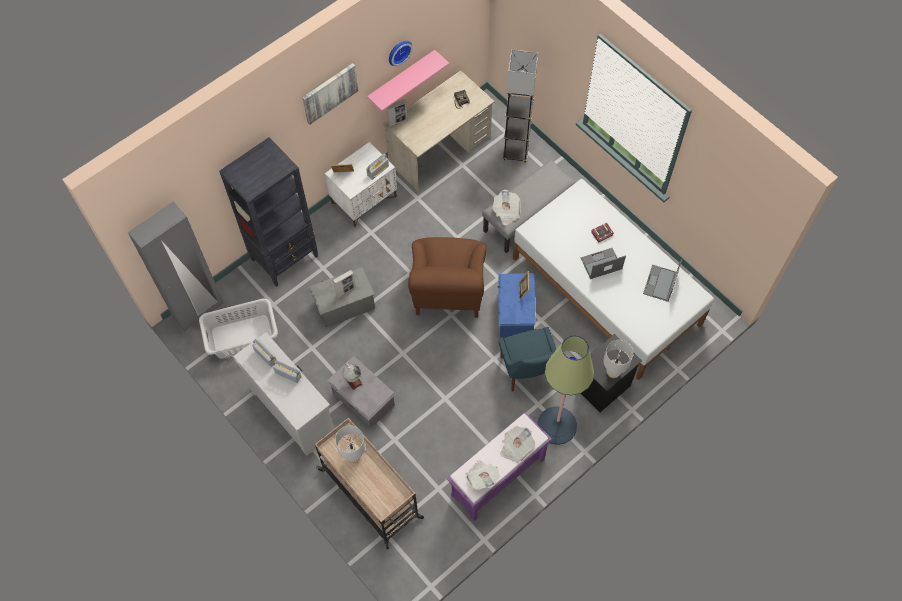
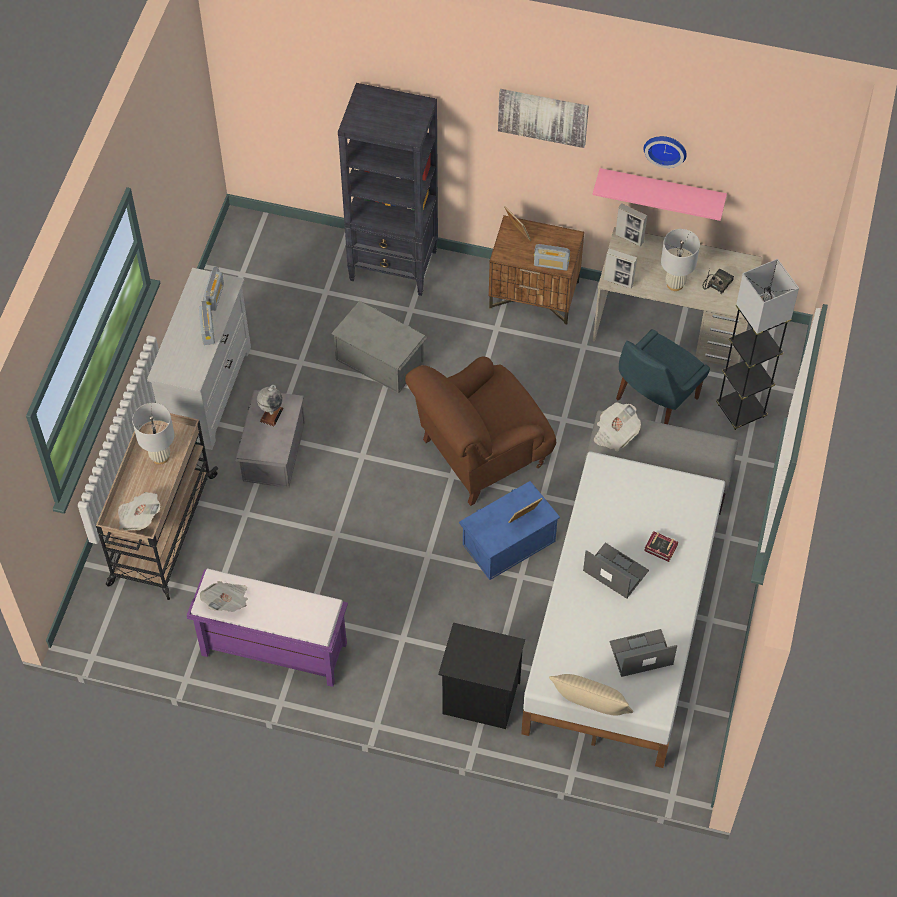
camera: 55 degrees right, 5 degrees down
(199, 311) = (263, 229): grey wardrobe -> none
(242, 336) = (263, 288): grey laundry basket -> none
(345, 291) = (380, 338): picture frame -> picture frame (618, 282)
(364, 200) = (534, 295): white nightstand -> brown nightstand
(516, 447) = (289, 616): newspaper -> newspaper (139, 517)
(527, 371) = (439, 601): blue chair -> blue chair (655, 400)
(557, 425) = (389, 675): floor lamp -> none
(613, 372) = (469, 667): white table lamp -> white table lamp (675, 284)
(678, 329) = (589, 710): none -> beige pillow

